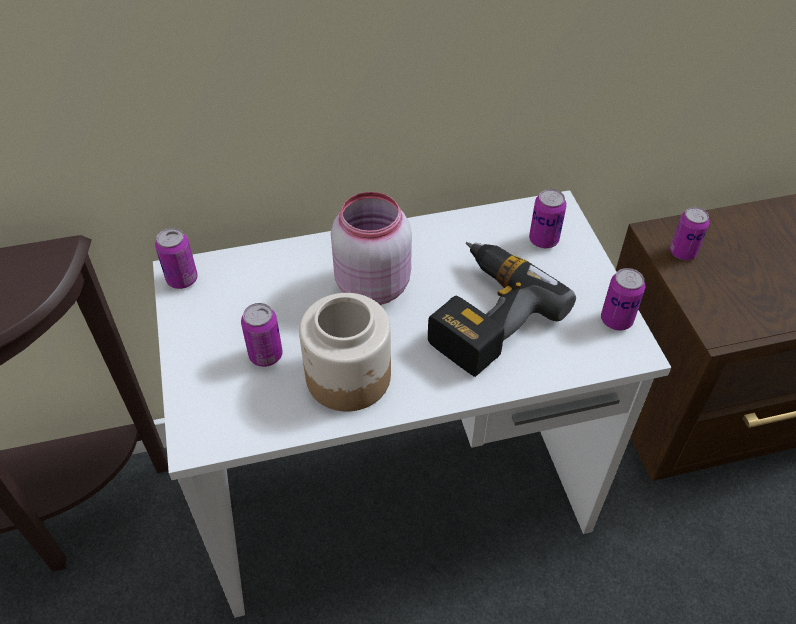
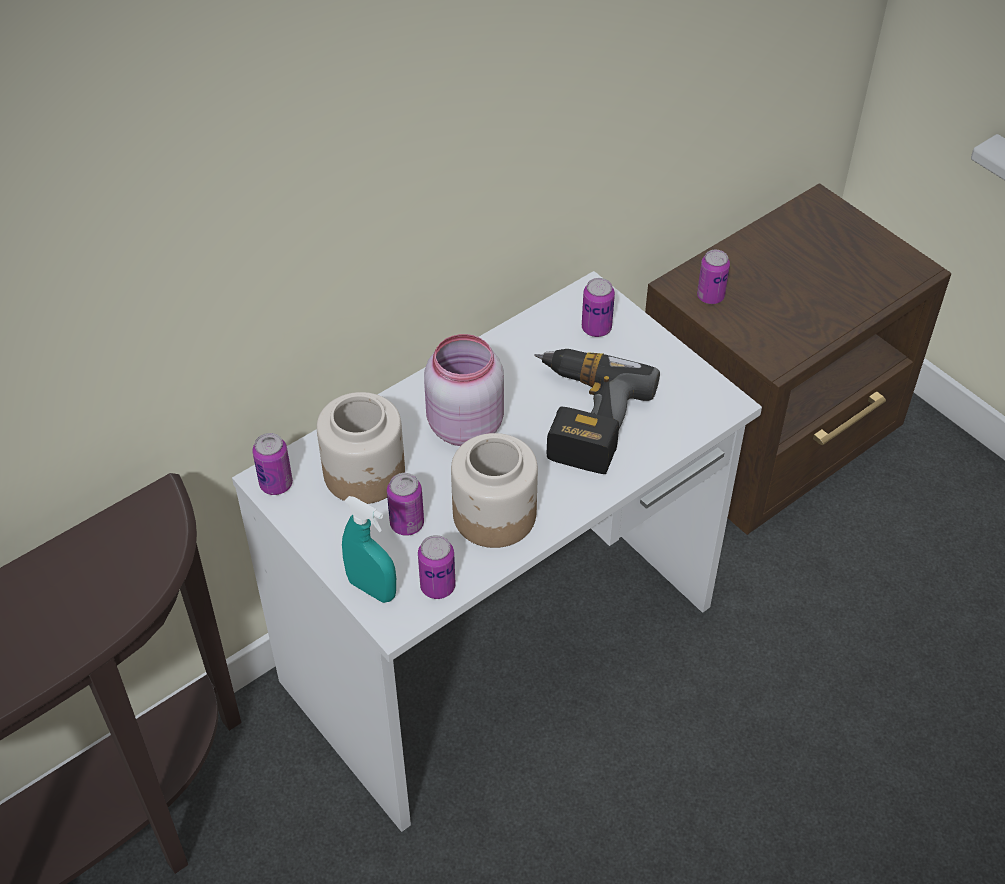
camera: 25 degrees left, 0 degrees up
(196, 403) = (372, 589): none -> turquoise spray bottle
(260, 297) = (365, 473): none -> jar
(616, 320) = (697, 381): can -> can (437, 586)

